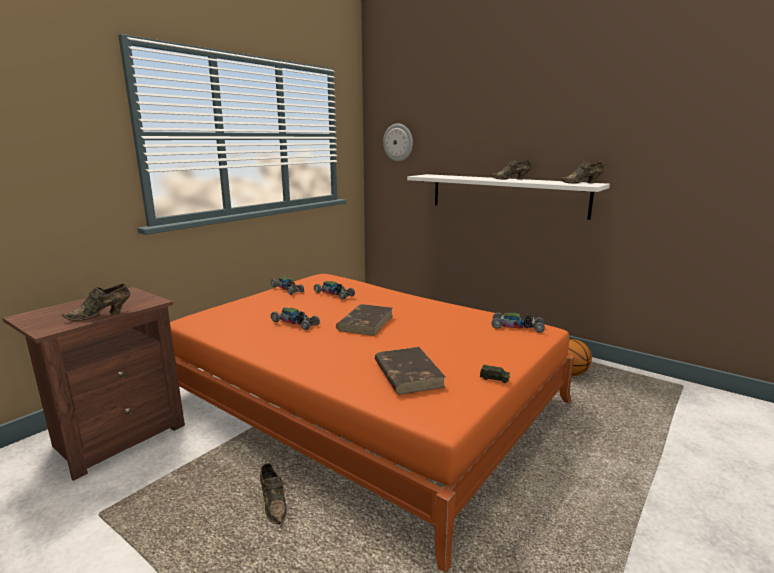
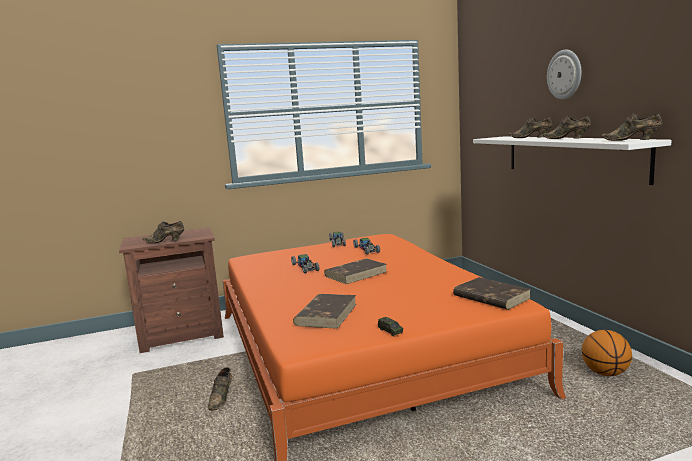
camera: 35 degrees right, 5 degrees down
(398, 142) = (483, 104): wall clock -> wall clock (565, 74)
(468, 177) = (531, 137): none -> brown shoe
(517, 327) = (490, 297): toy car -> brown book

